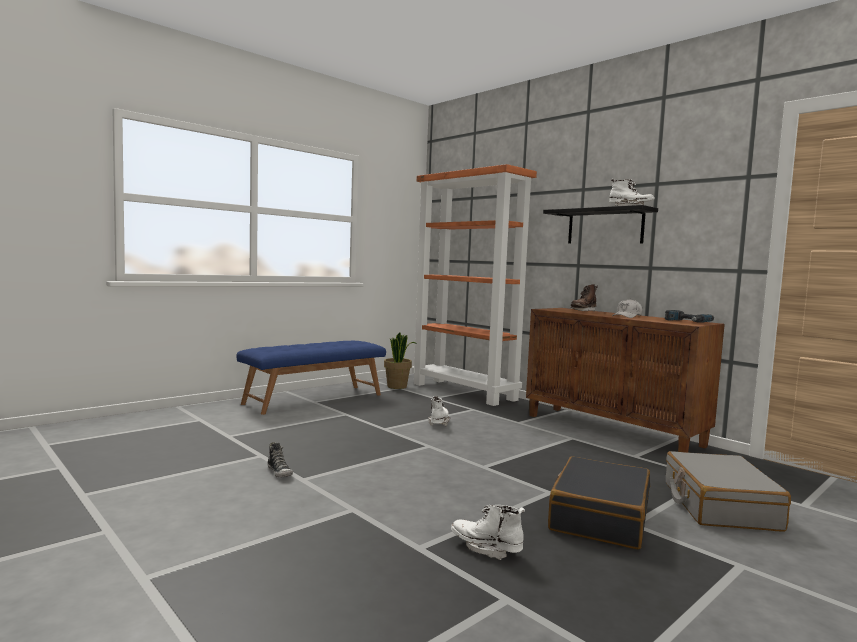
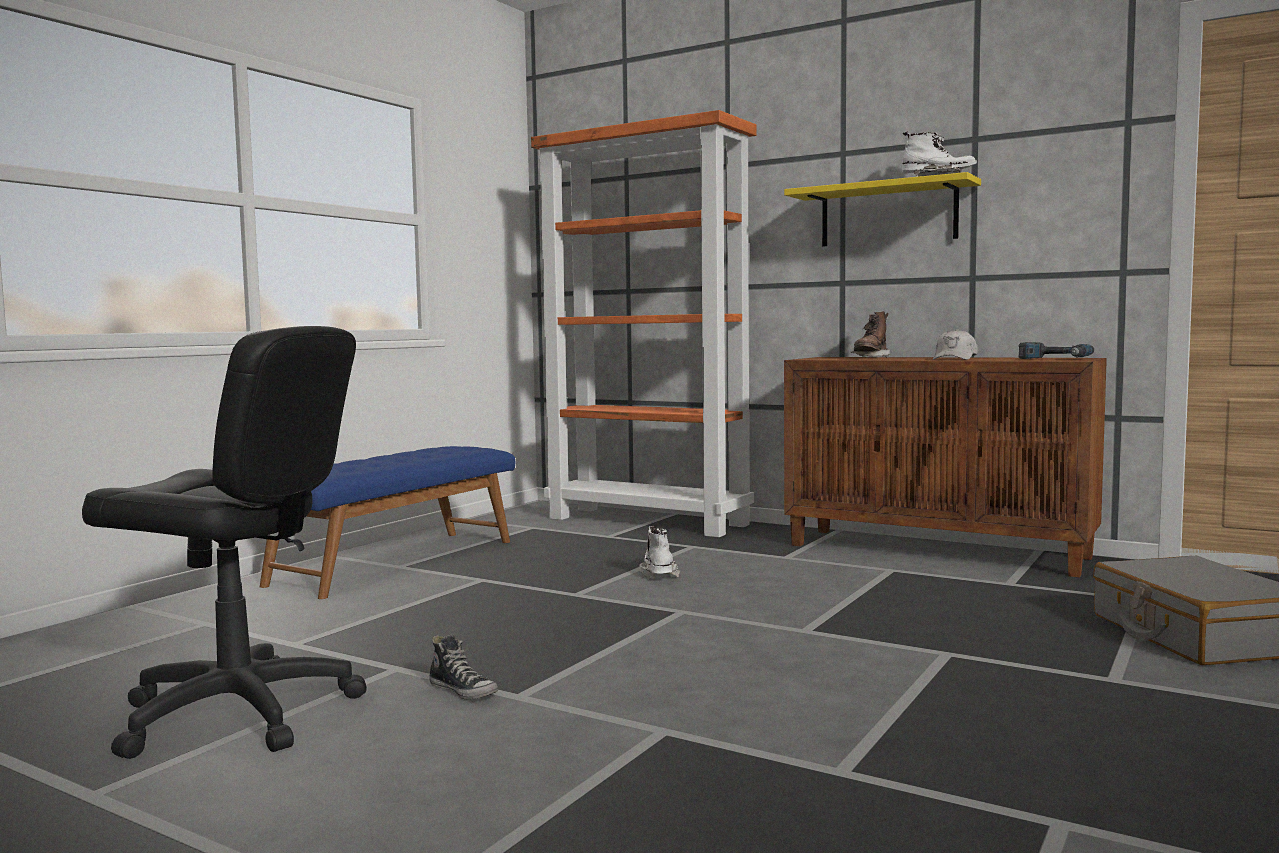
camera: 15 degrees left, 0 degrees up
(172, 467) = (237, 714): none -> black office chair
(397, 386) = (525, 525): potted plant -> none
(486, 548) = (946, 753): white boot -> none
(599, 517) = (1056, 677): black suitcase -> none
(605, 227) = (888, 214): black shelf -> yellow shelf

